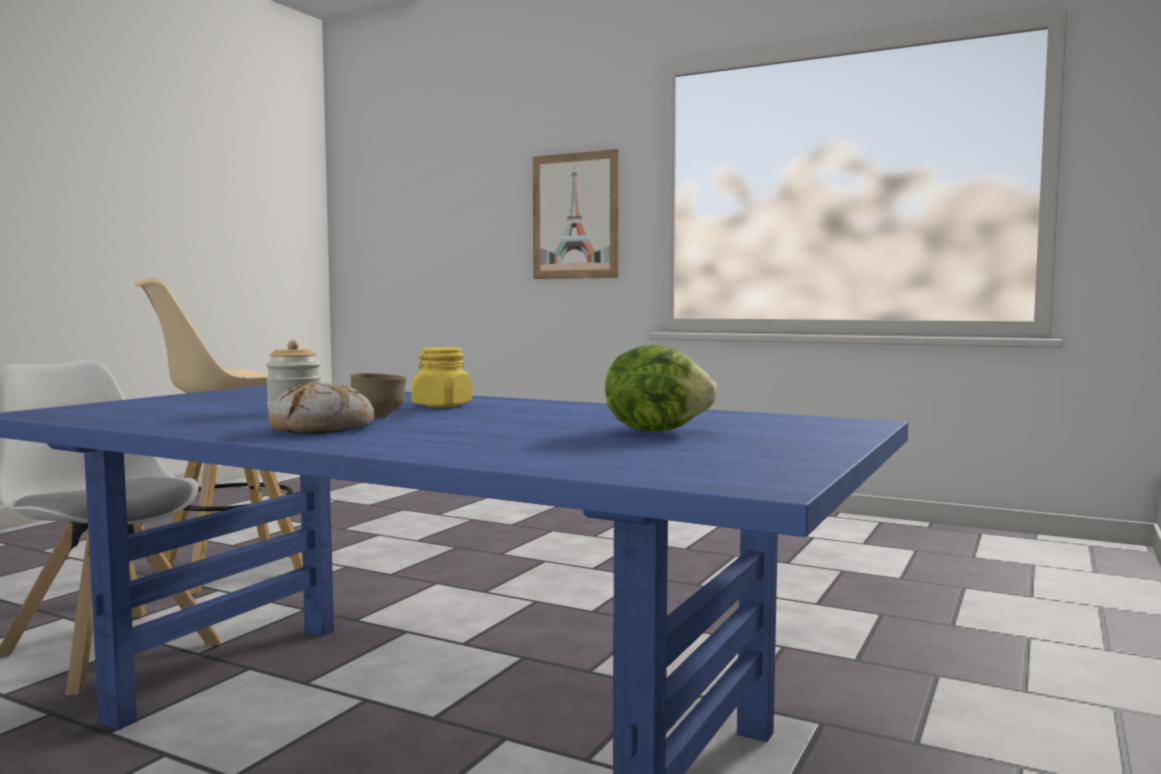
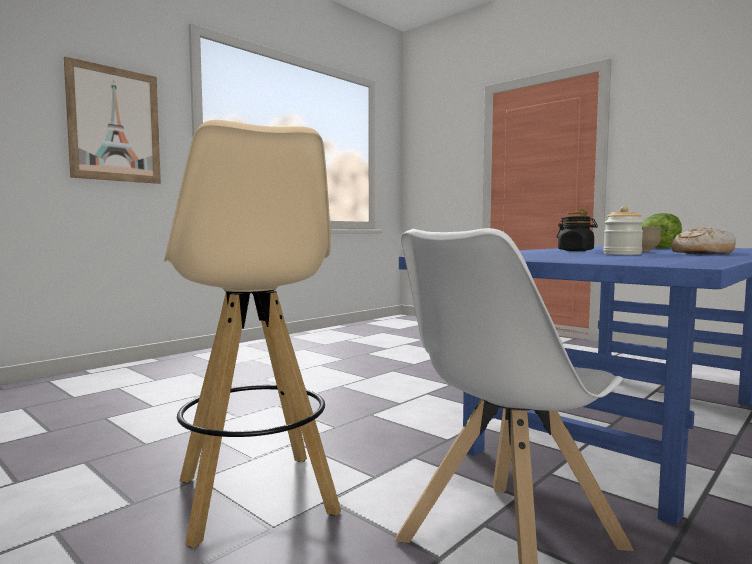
camera: 75 degrees left, 0 degrees up
(442, 405) = (576, 251): yellow jar -> black jar

